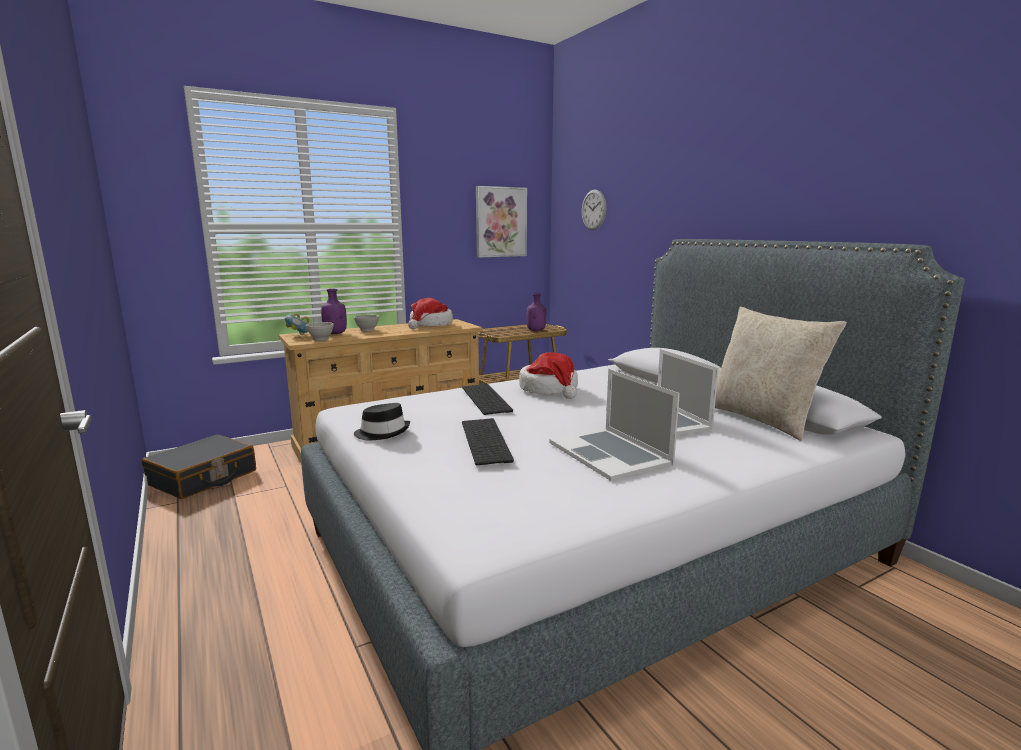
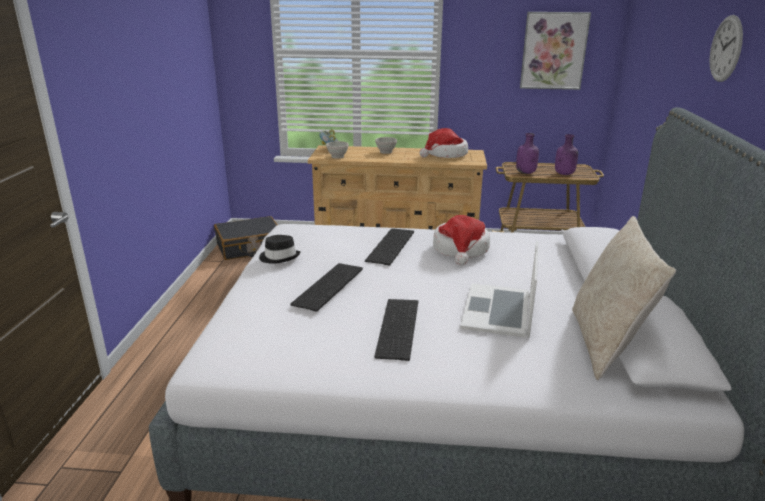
camera: 35 degrees right, 10 degrees up
(335, 333) = (357, 152): purple bottle -> purple bottle (526, 173)
(593, 210) = (646, 47): wall clock -> wall clock (726, 48)
(610, 453) = (400, 329): laptop -> keyboard

